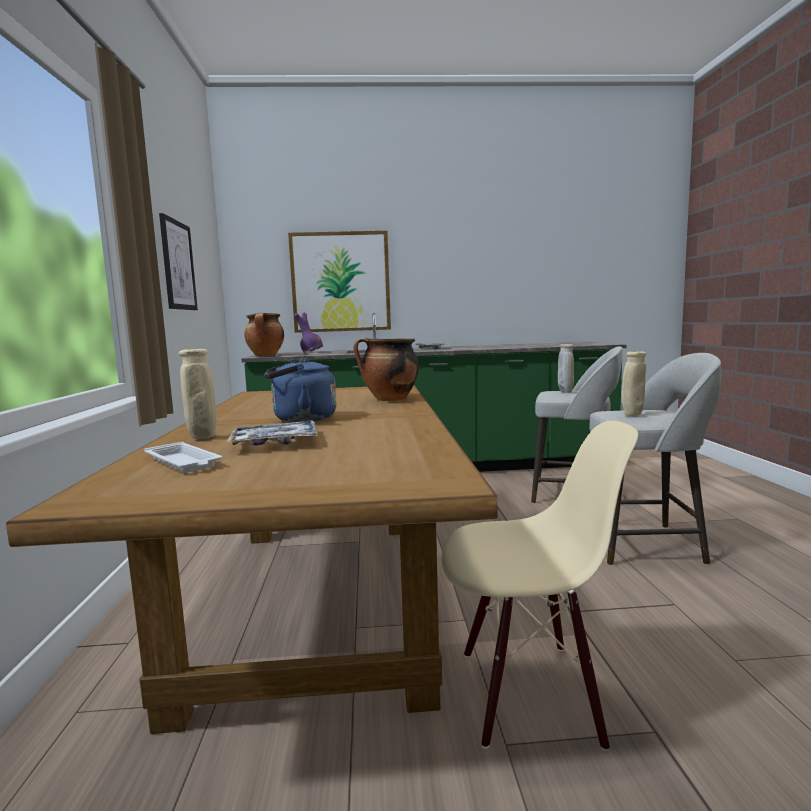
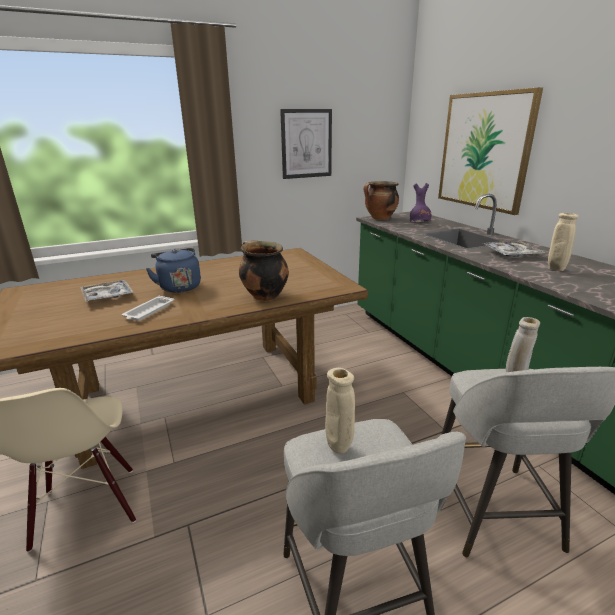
camera: 70 degrees right, 15 degrees up
(183, 463) = (71, 289): white tray -> white tray (148, 311)
(202, 438) = (128, 278): beige vase -> beige vase (555, 270)

